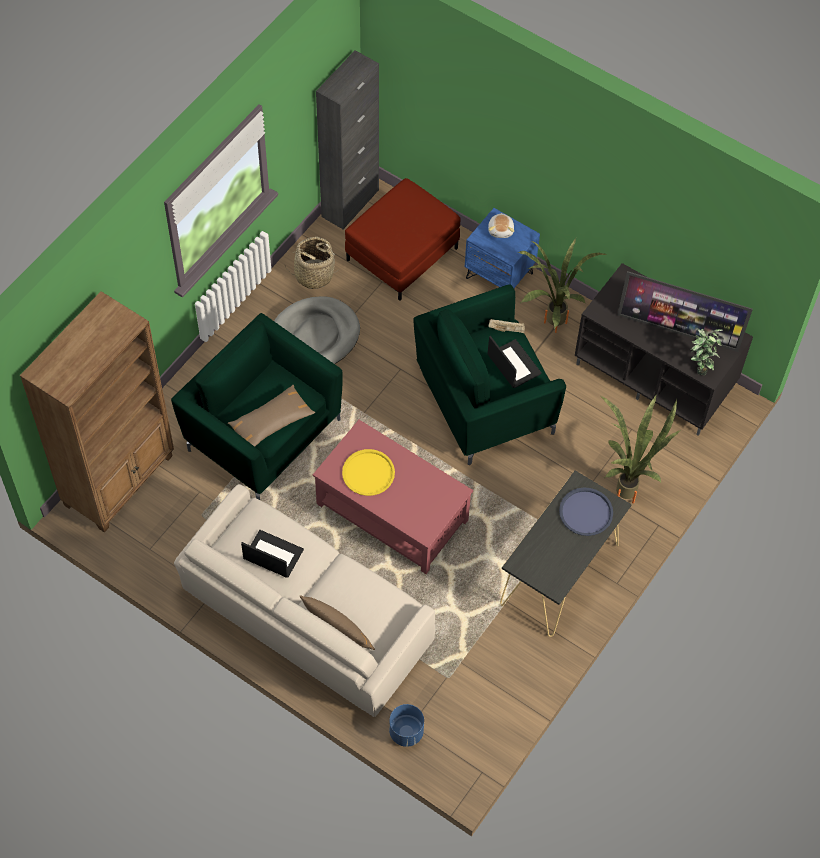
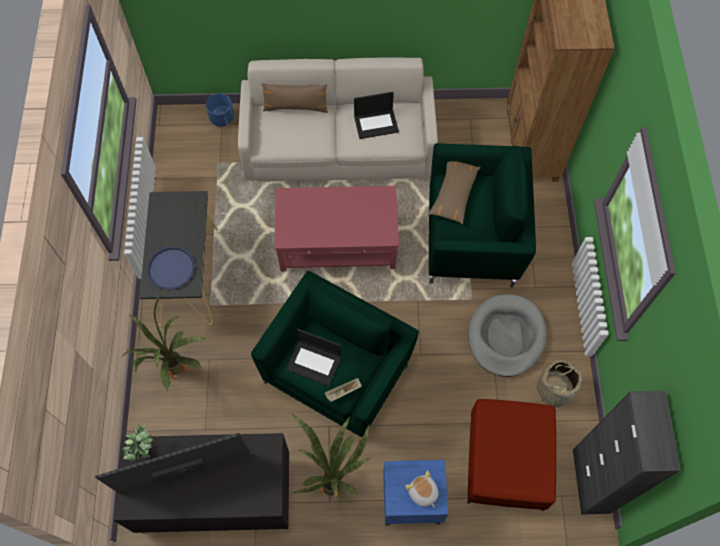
camera: 145 degrees right, 5 degrees up
(368, 473) = (358, 211): yellow tray -> none

